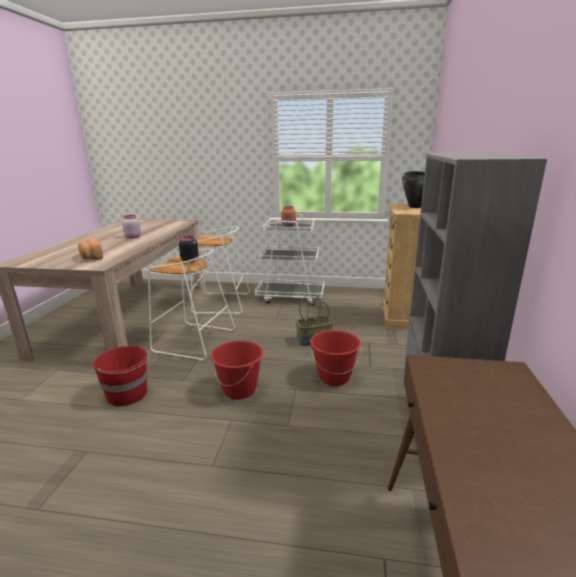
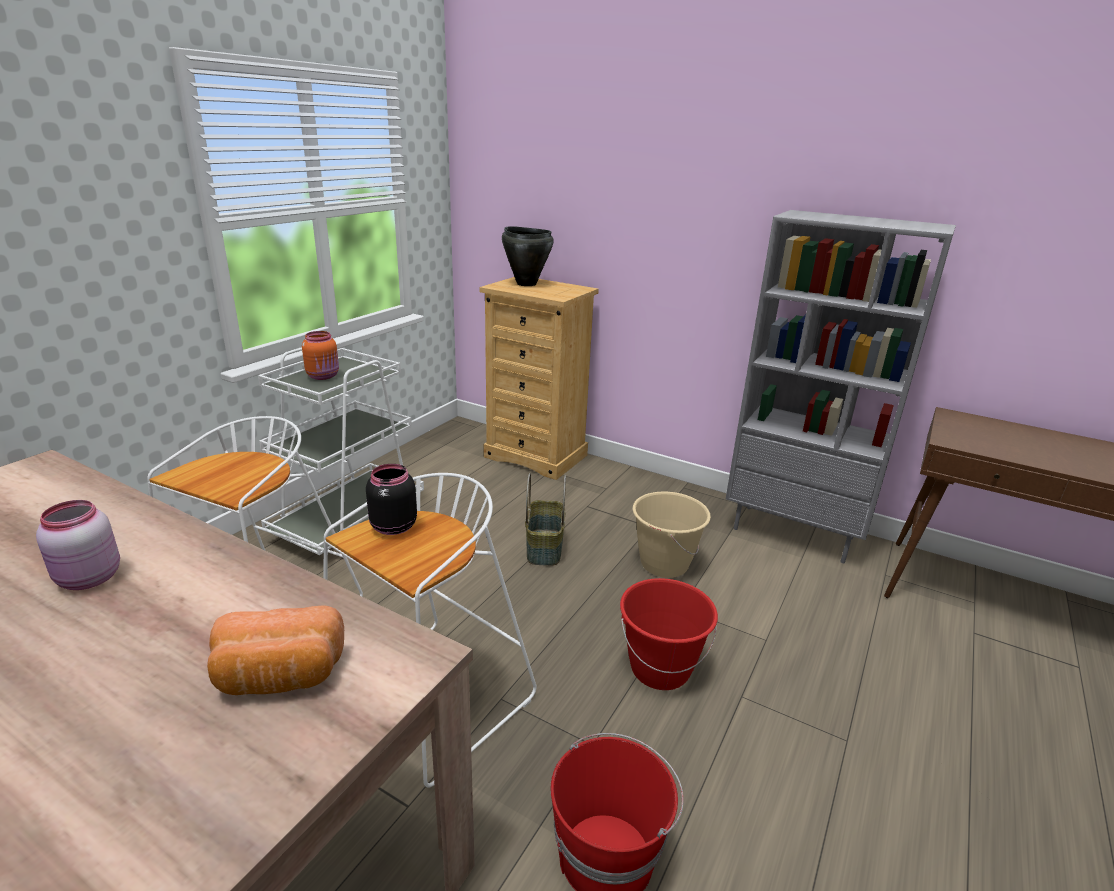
camera: 70 degrees left, 5 degrees up
(334, 377) = (664, 564): red bucket -> beige bucket

